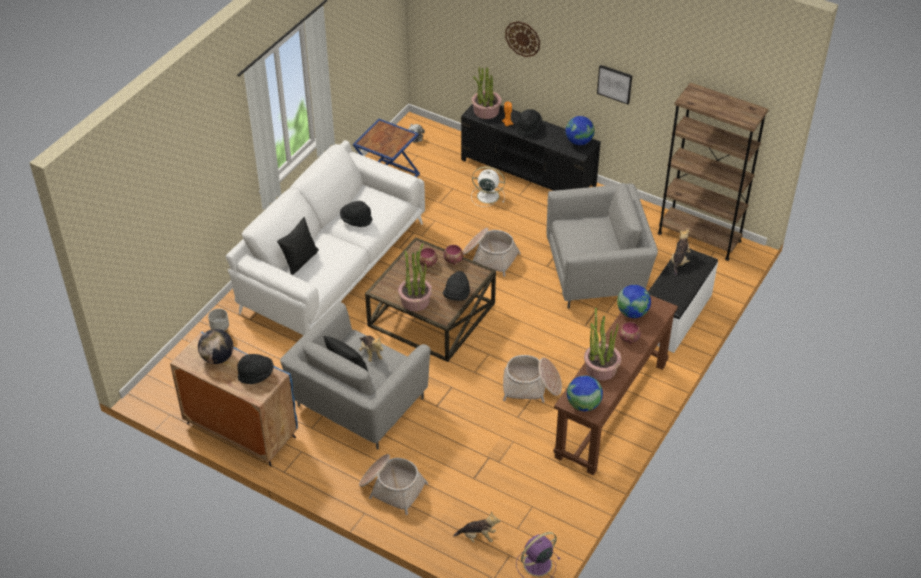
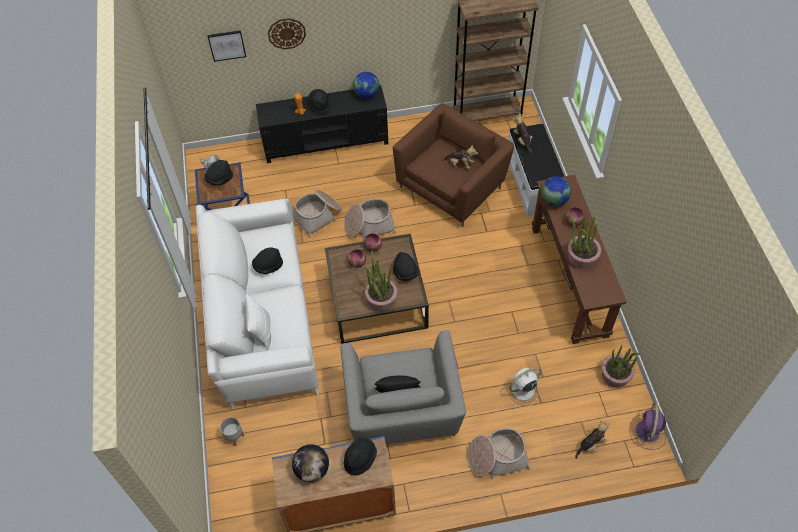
camera: 40 degrees left, 10 degrees up
(300, 260) = (261, 331): black pillow -> white pillow
(371, 353) = (398, 367): plush toy -> plush toy (460, 164)
(389, 136) = (219, 179): none -> black hat
(486, 111) = (274, 112): potted plant -> potted plant (615, 375)
(487, 196) = (316, 179): white fan -> white fan (522, 390)
(531, 387) = (502, 303): basket -> basket (318, 216)
(583, 404) = (601, 293): globe -> none
(597, 272) = (452, 186): grey armchair -> brown armchair
(615, 83) = (384, 31): picture -> picture (227, 45)

